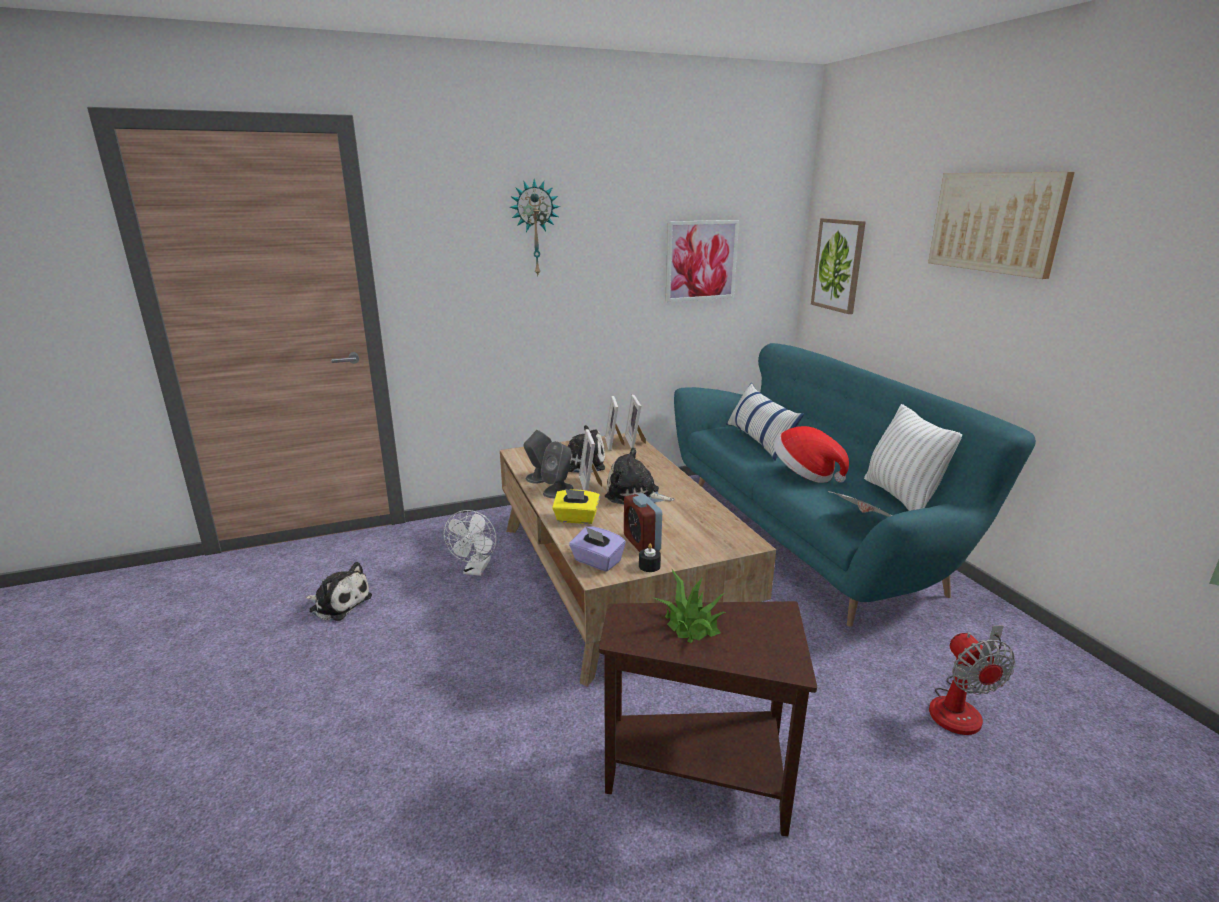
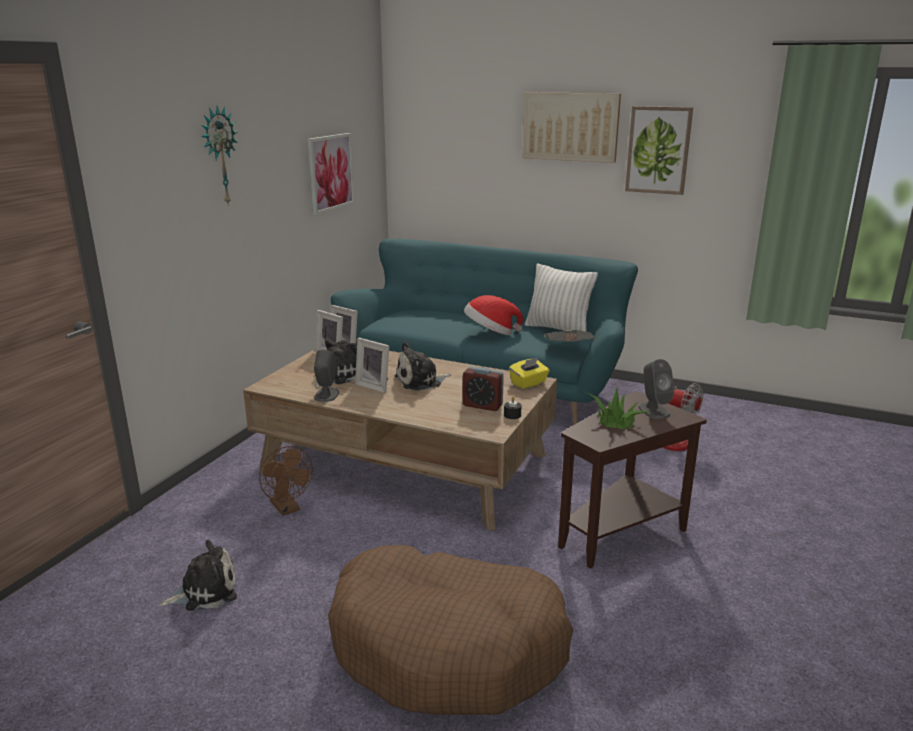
camera: 45 degrees left, 0 degrees up
(378, 768) = (448, 647): none -> brown dog bed
(476, 570) = (288, 508): white fan -> brown fan
(558, 490) = (360, 398): grey speaker -> grey speaker (653, 410)
(576, 519) = (413, 410): yellow tissue box -> yellow tissue box (528, 383)
(597, 561) = (478, 426): purple tissue box -> none
(759, 440) = (423, 321): pillow -> none
(838, 265) = (429, 165): picture -> picture (658, 150)

